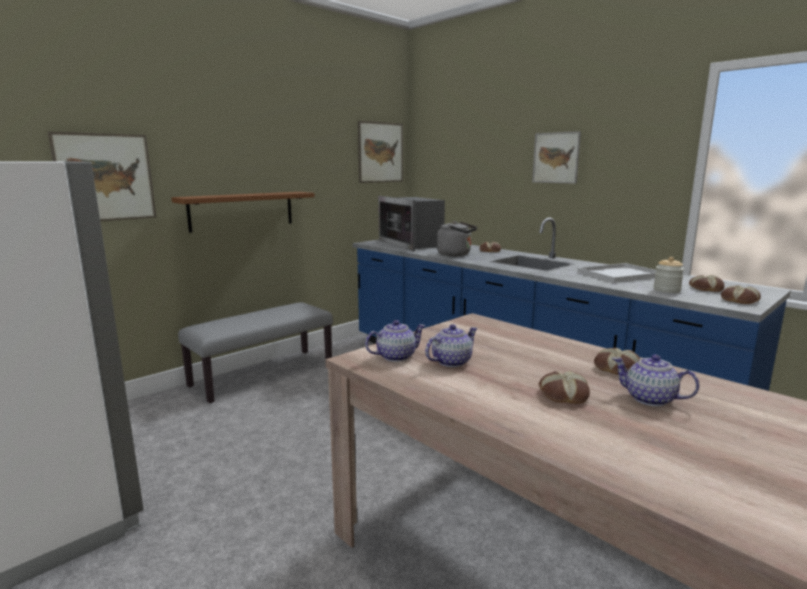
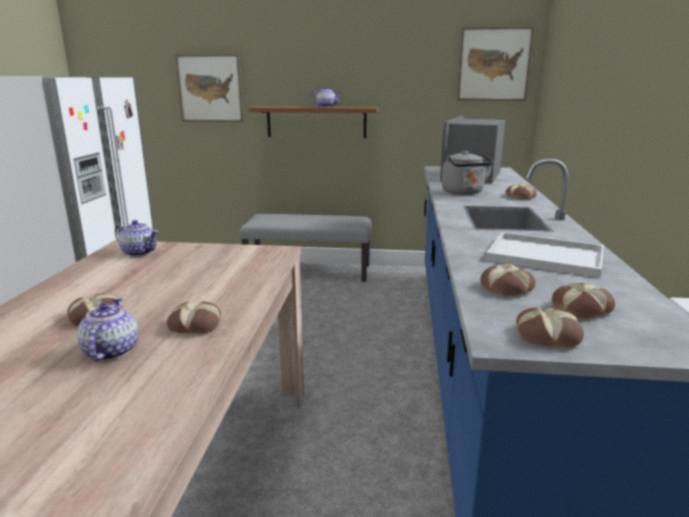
camera: 50 degrees right, 5 degrees up
(451, 362) = (144, 268): teapot -> teapot (326, 106)
(556, 158) = (625, 68): picture -> none
(666, 290) = (507, 288): jar -> bread

